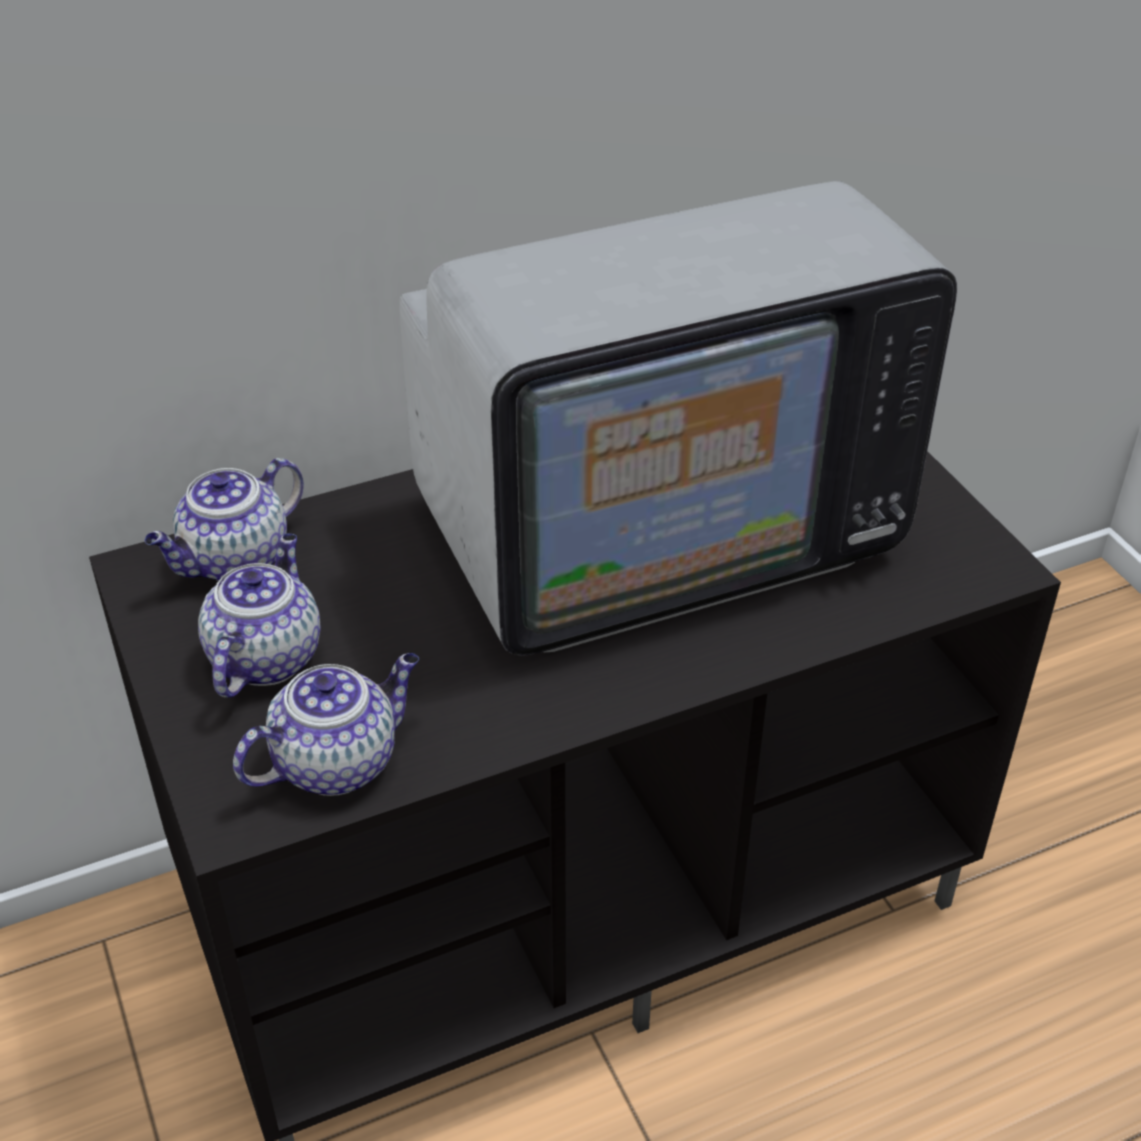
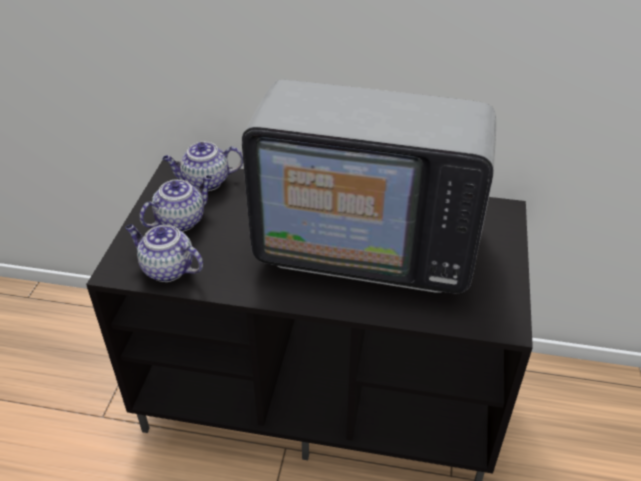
camera: 35 degrees right, 0 degrees up
(337, 761) = (166, 269): teapot -> teapot turned 150 degrees counterclockwise

